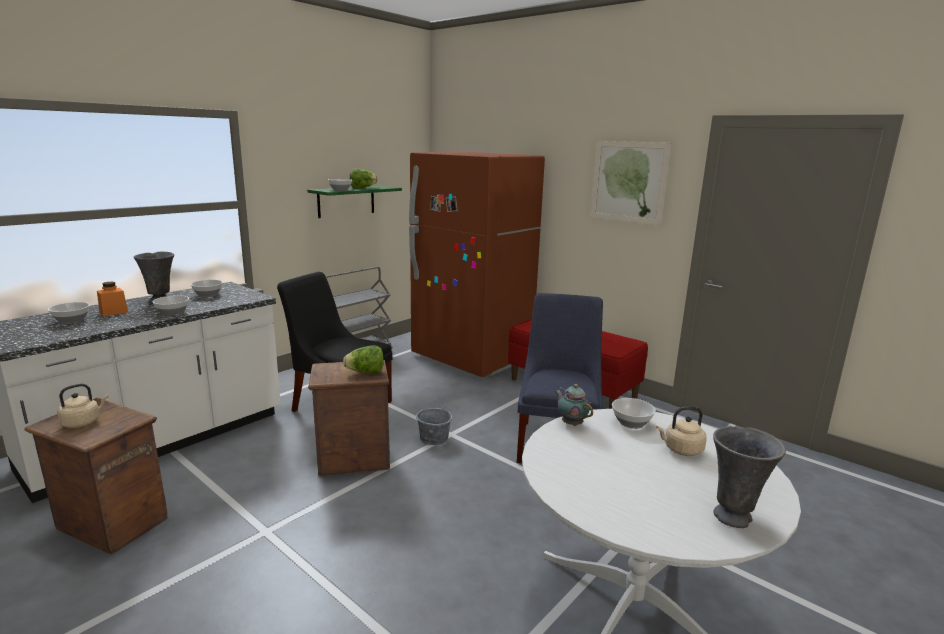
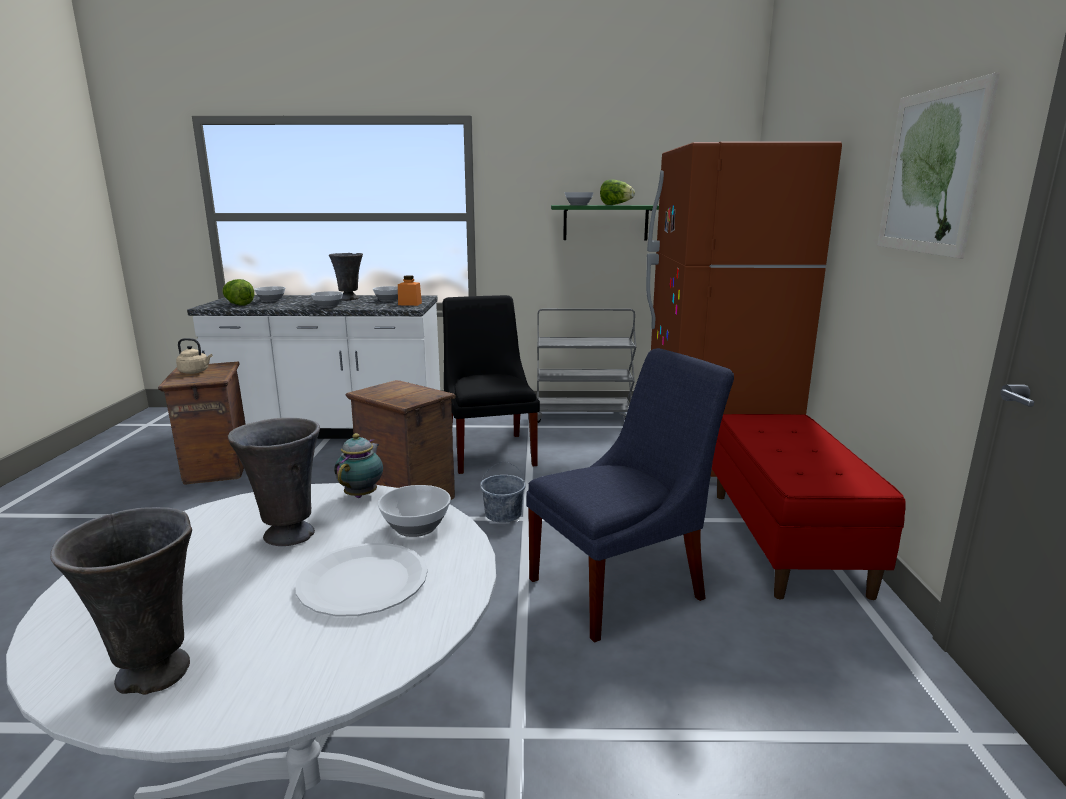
camera: 50 degrees right, 0 degrees up
(113, 312) = (304, 300): orange jar -> orange jar (410, 304)
(365, 372) = (406, 397): lettuce -> lettuce (238, 304)
(605, 455) = (287, 535): none -> grey vase
(681, 450) = (362, 582): beige kettle -> white plate

